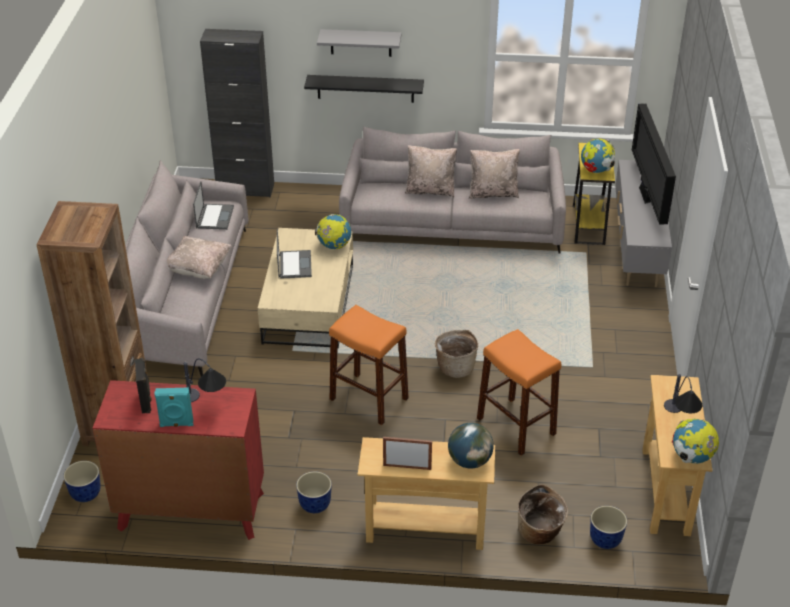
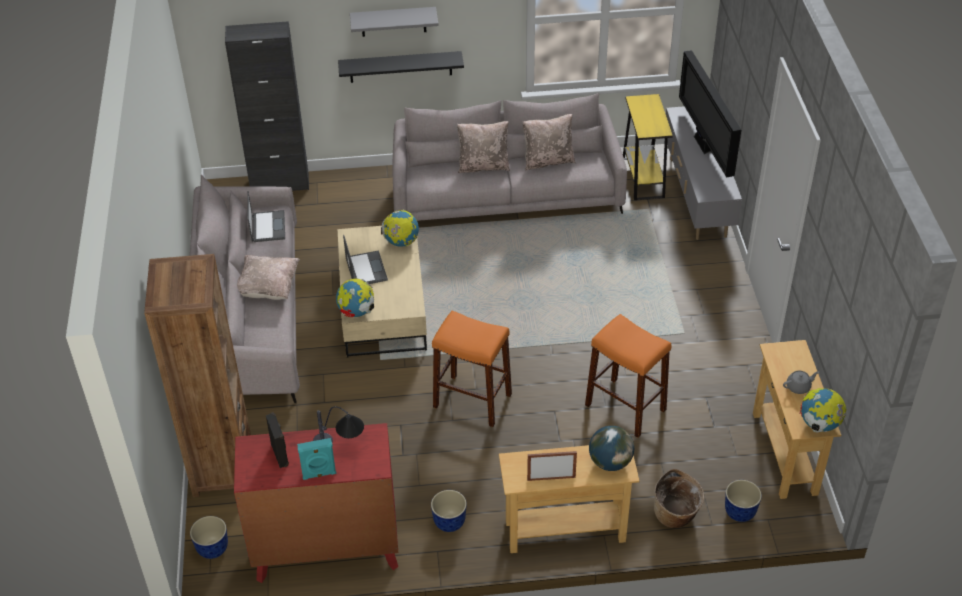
camera: 10 degrees left, 5 degrees up
(455, 367) = (550, 353): basket -> none
(596, 170) = (651, 126): globe -> globe (356, 312)
(679, 419) = (798, 387): table lamp -> grey teapot

